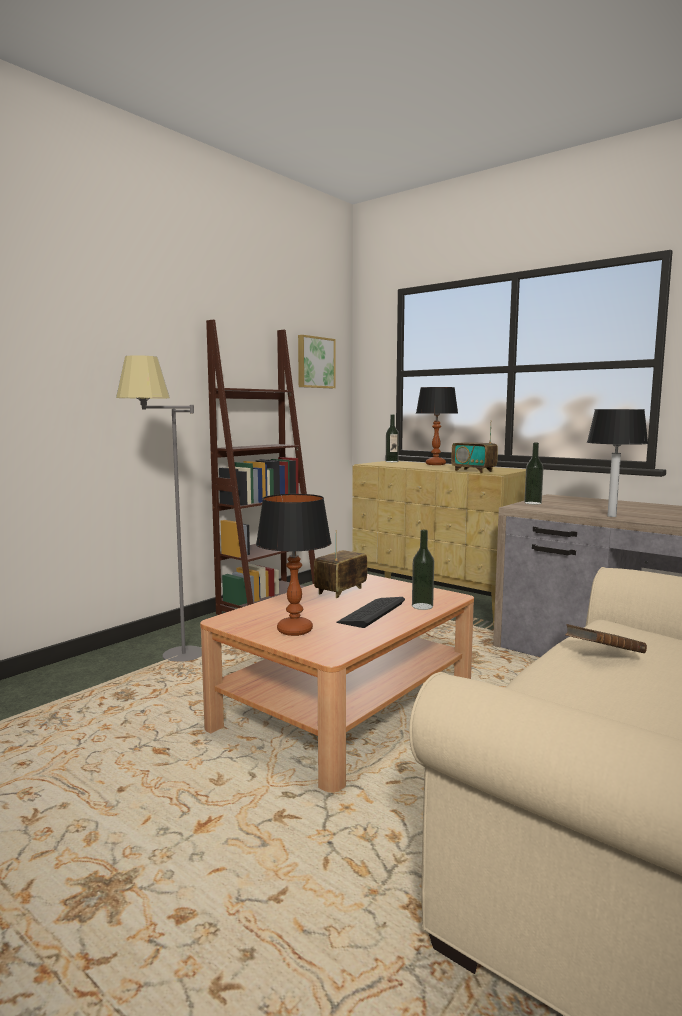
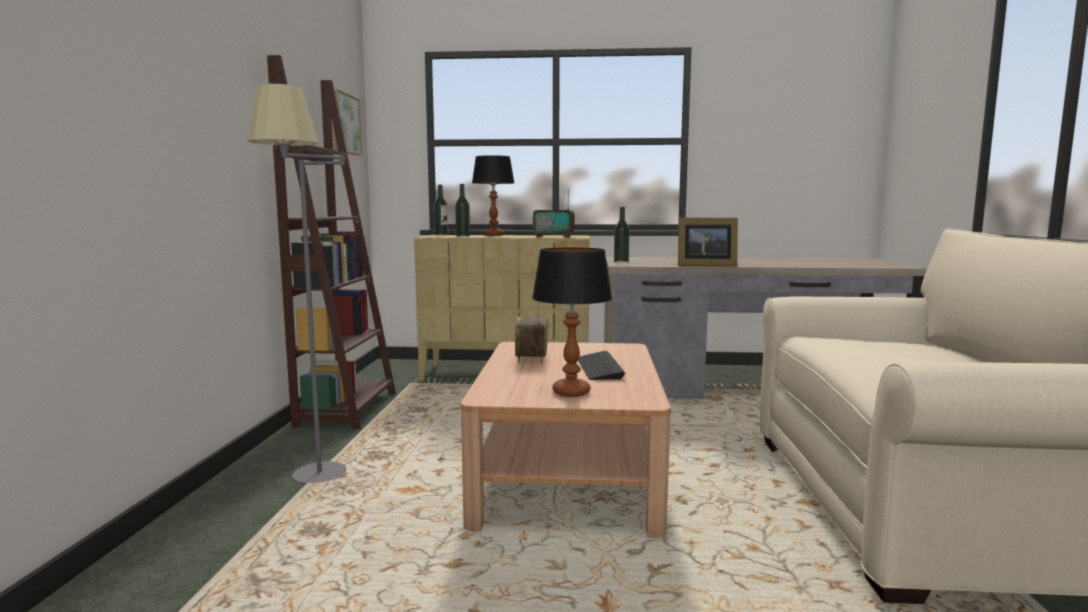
camera: 35 degrees left, 0 degrees up
(422, 606) = (625, 356): bottle -> bottle (463, 236)
(603, 655) = (860, 352): brown book -> none
(612, 516) = (704, 265): table lamp -> picture frame

